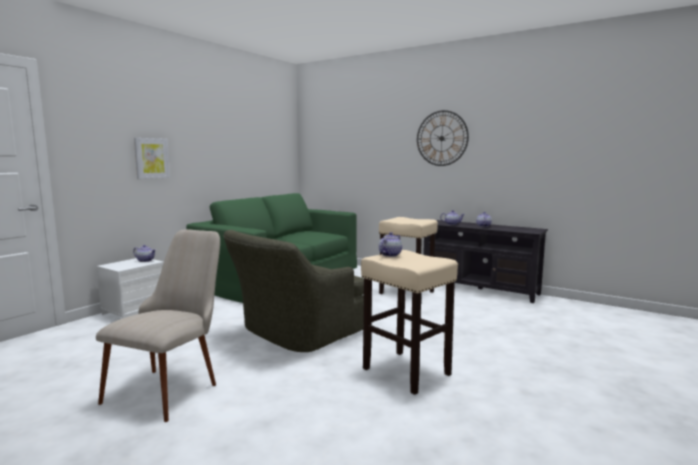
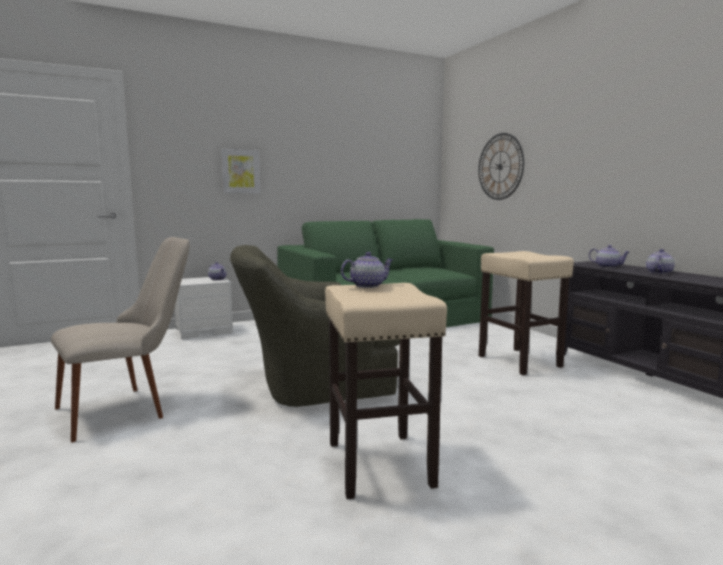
camera: 30 degrees right, 0 degrees up
(441, 138) = (611, 134): wall clock -> wall clock (500, 166)

